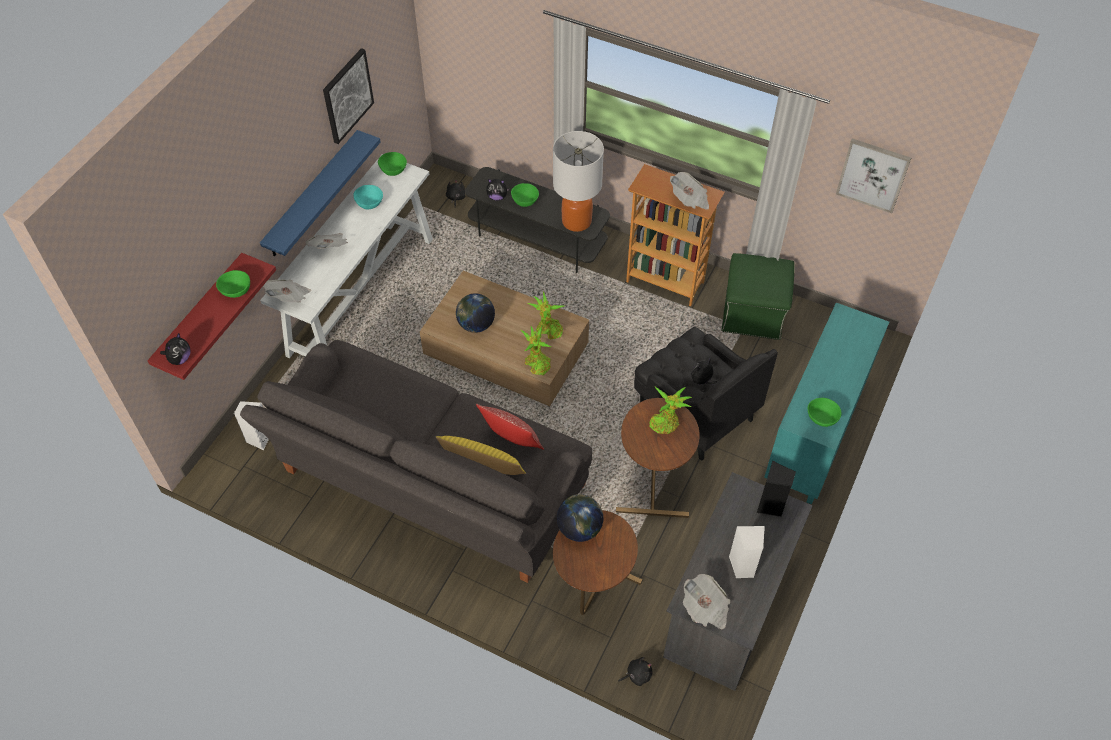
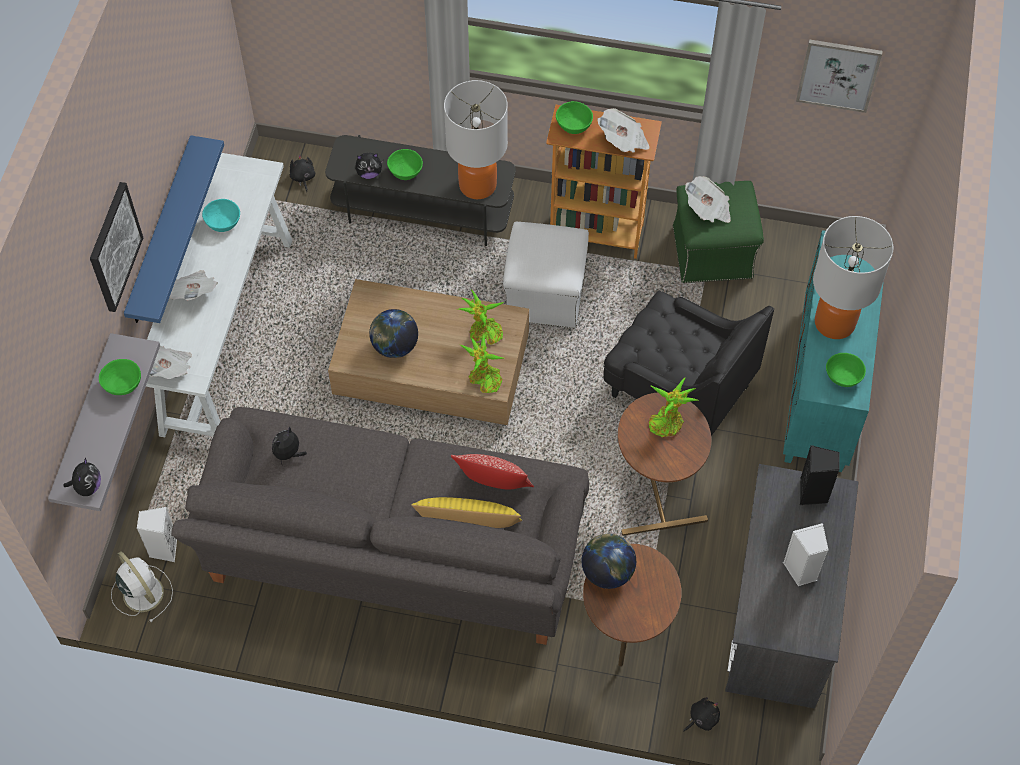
camera: 15 degrees left, 5 degrees up
(200, 315) = (84, 424): red shelf -> grey shelf
(231, 466) = (142, 592): none -> white fan
(347, 95) = (178, 100): picture -> picture (114, 247)
(393, 170) = (237, 171): green bowl -> green bowl (573, 125)
(610, 318) = (545, 295): none -> white ottoman
(702, 381) = (687, 358): plush toy -> plush toy (288, 454)
(705, 608) = (774, 629): newspaper -> newspaper (708, 209)
(826, 374) = (834, 322): none -> table lamp

